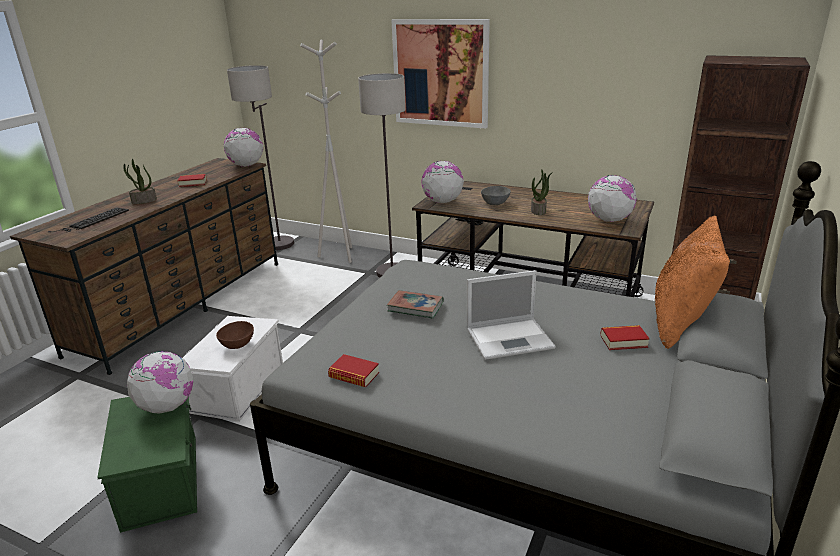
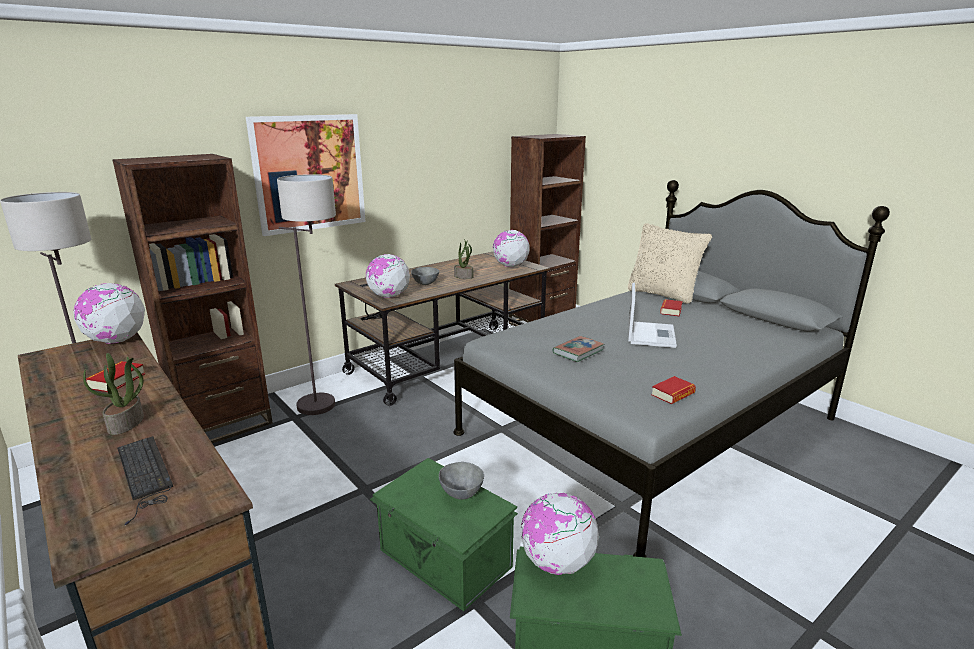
camera: 65 degrees left, 5 degrees down
(236, 389) = (444, 559): white storage box -> green storage box
(238, 344) = (461, 492): brown bowl -> grey bowl
(340, 255) = (223, 425): grey clothes rack -> brown bookcase
(680, 327) = (662, 296): orange pillow -> beige pillow

